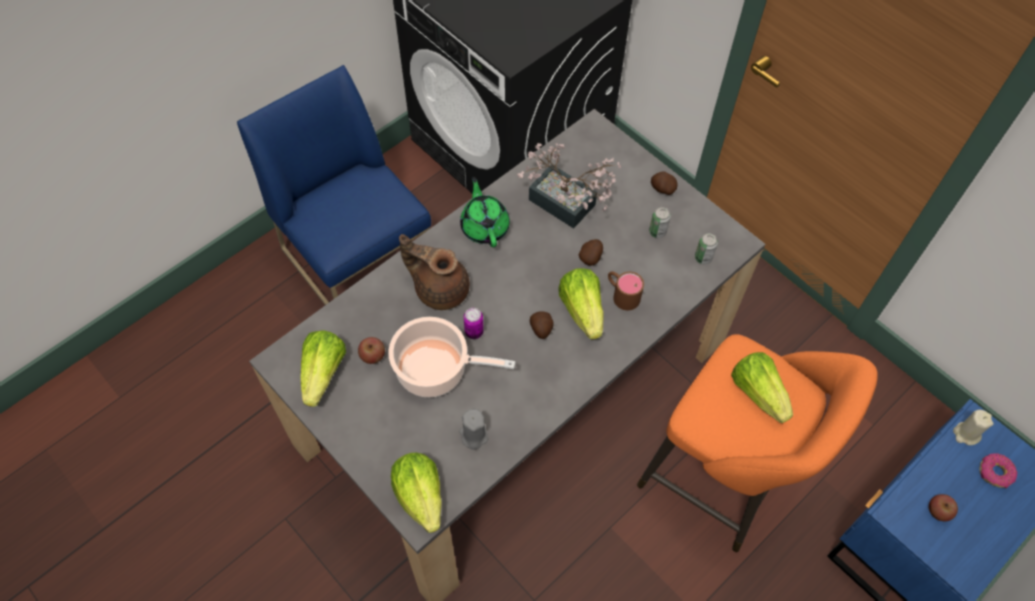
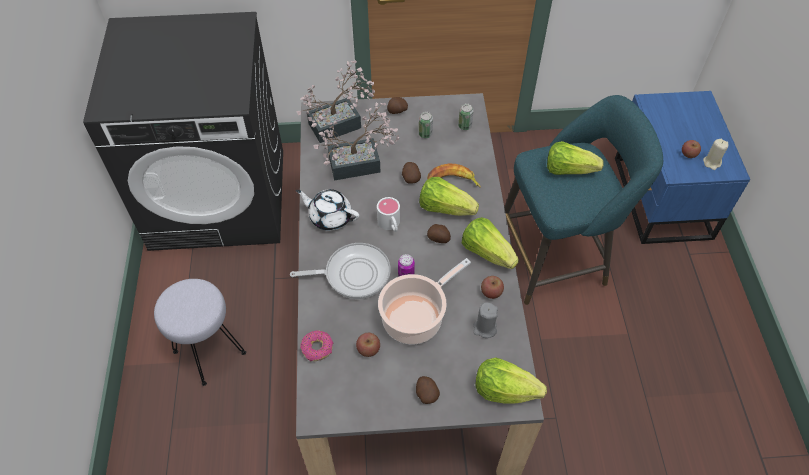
camera: 50 degrees left, 5 degrees down
(323, 373) = (354, 390): lettuce -> lettuce (487, 252)
(359, 260) = (209, 351): blue chair -> grey stool
(365, 432) = (426, 393): none -> potato
(440, 288) = (353, 274): brown teapot -> frying pan
(485, 226) = (330, 217): green teapot -> white teapot
(519, 415) = (491, 292): none -> apple
(520, 279) = (390, 225): none -> white mug
(599, 157) = (341, 124): none -> potted plant
(621, 294) = (452, 181): brown mug -> banana
(724, 478) = (556, 257): orange stool -> turquoise stool
(966, 434) = (653, 111): beige candle -> beige candle (712, 162)
(995, 473) = (684, 116): donut -> donut (317, 348)

